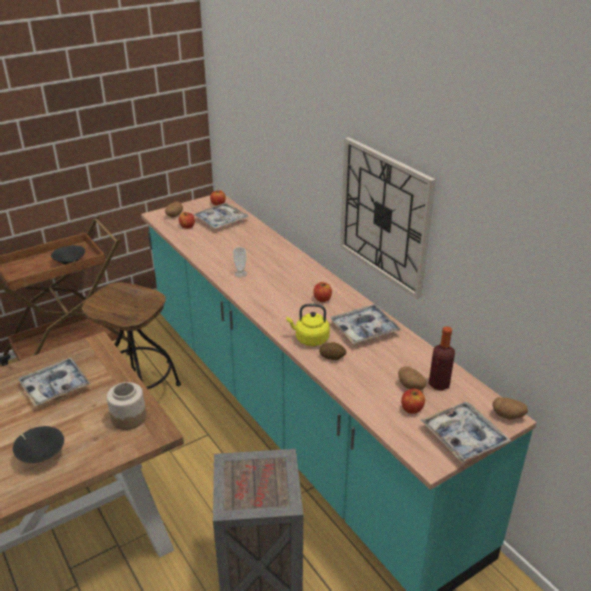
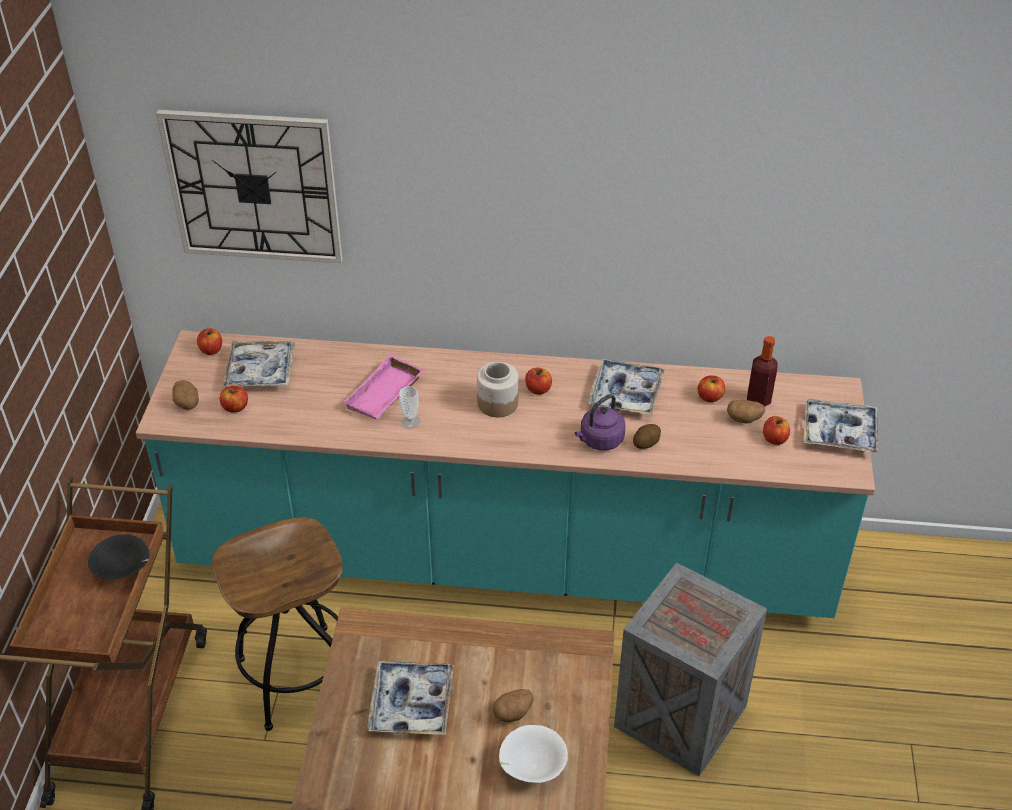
camera: 50 degrees left, 10 degrees up
(41, 456) = (531, 767): black bowl -> white bowl
(129, 417) = (539, 661): jar -> jar (497, 403)
(250, 258) = (385, 395): none -> pink tray
(310, 339) = (599, 441): yellow kettle -> purple kettle
(384, 216) = (591, 252): wall clock -> wall clock (253, 187)
(410, 362) = (709, 397): none -> apple
(508, 416) = (838, 388): potato -> potato (513, 713)

